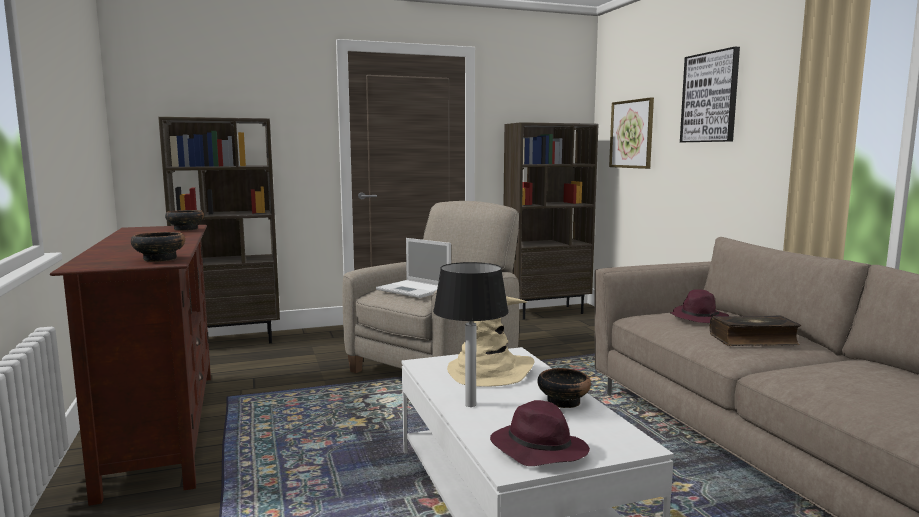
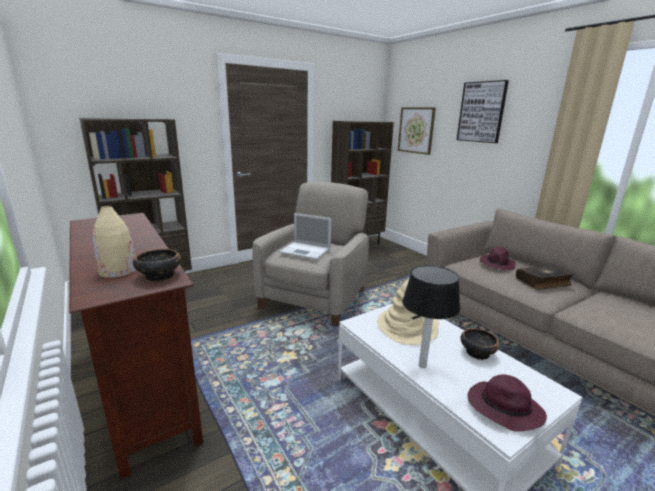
camera: 15 degrees left, 10 degrees up
(123, 255) = (118, 271): none -> beige vase
(185, 229) = (133, 221): bowl -> none

